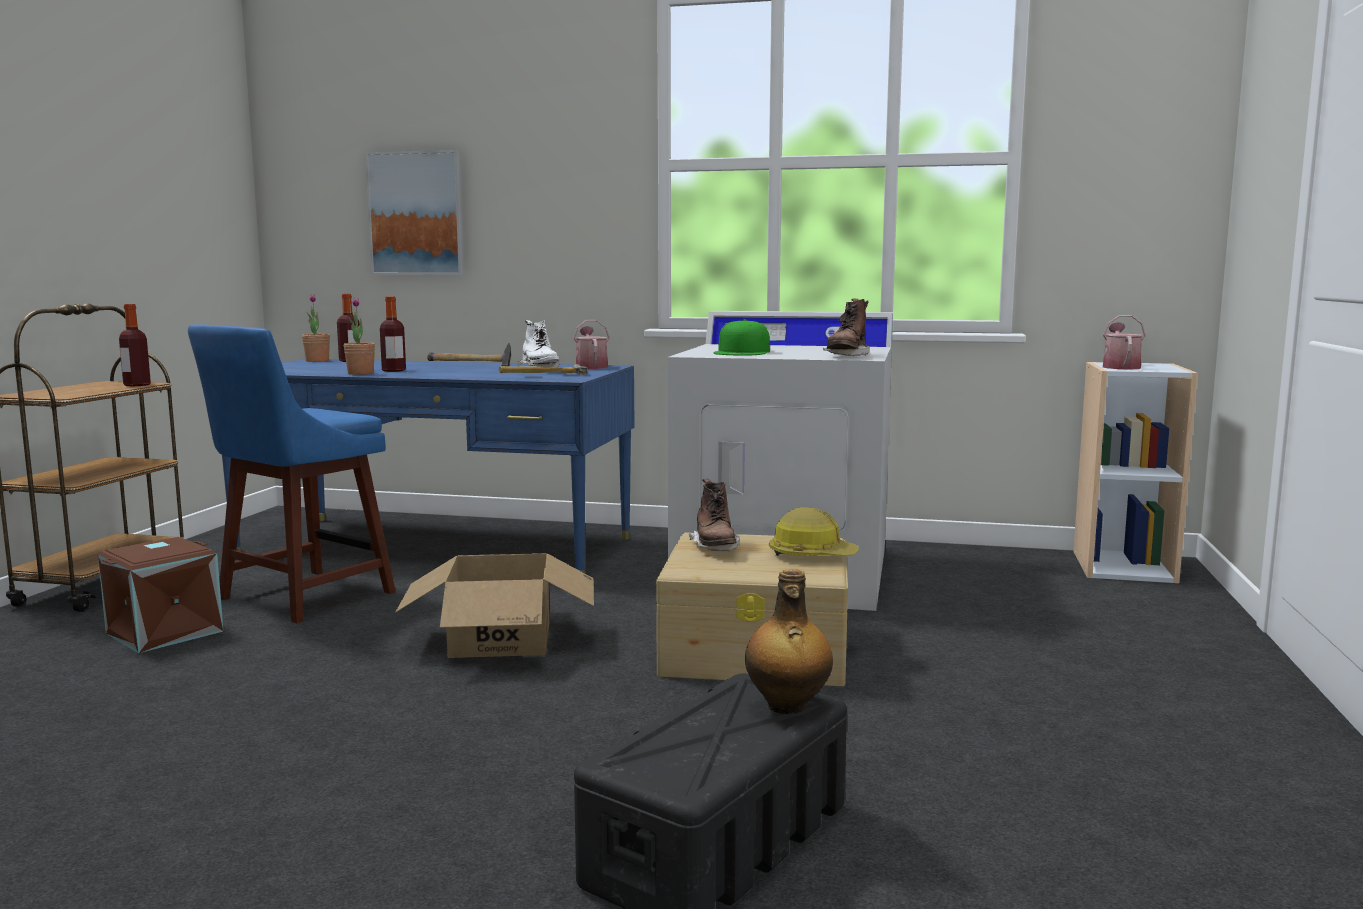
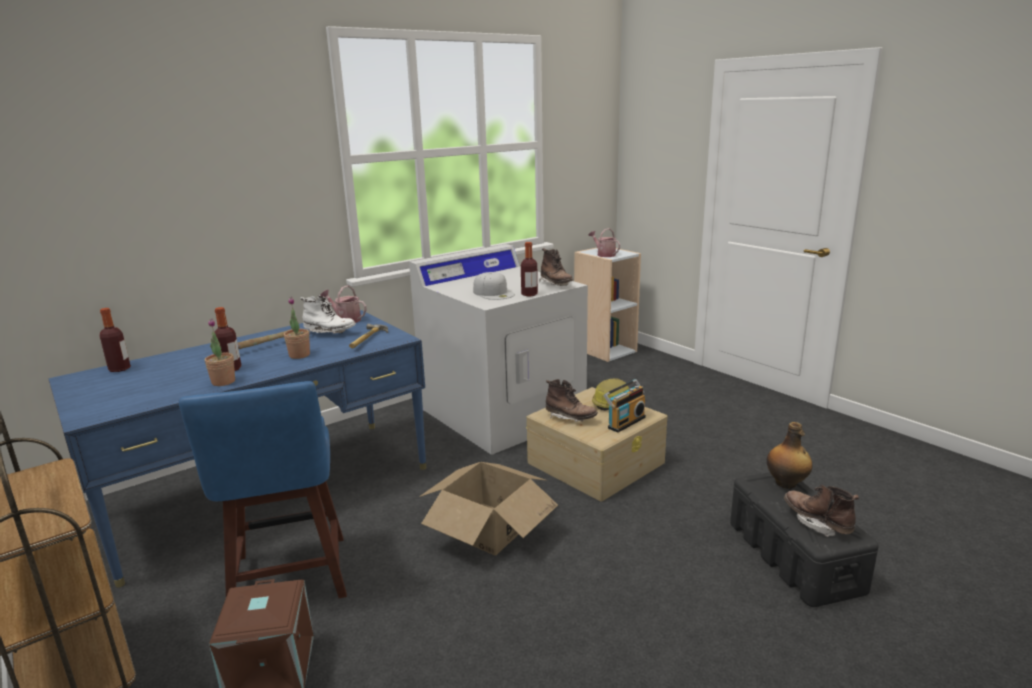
camera: 50 degrees left, 10 degrees up
(137, 385) = (53, 475): bottle -> bottle (529, 294)
(317, 361) = (85, 379): potted plant -> potted plant (299, 355)
(416, 214) = (127, 217): picture -> none
(683, 748) = (817, 523): none -> brown boot
(743, 352) = (494, 293): green cap -> white cap
(763, 571) = (625, 422): none -> radio

